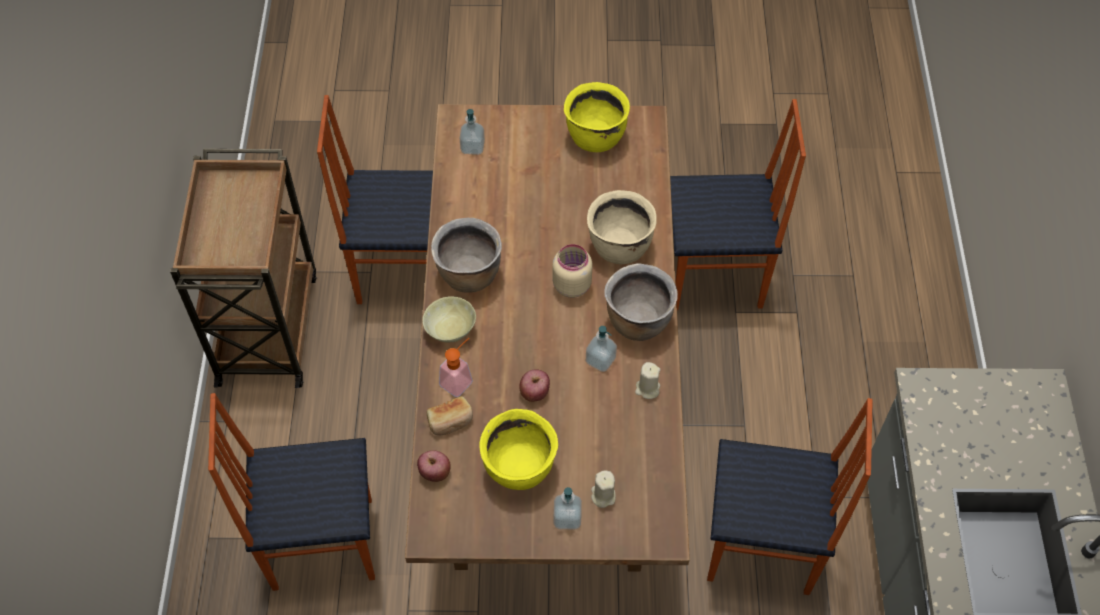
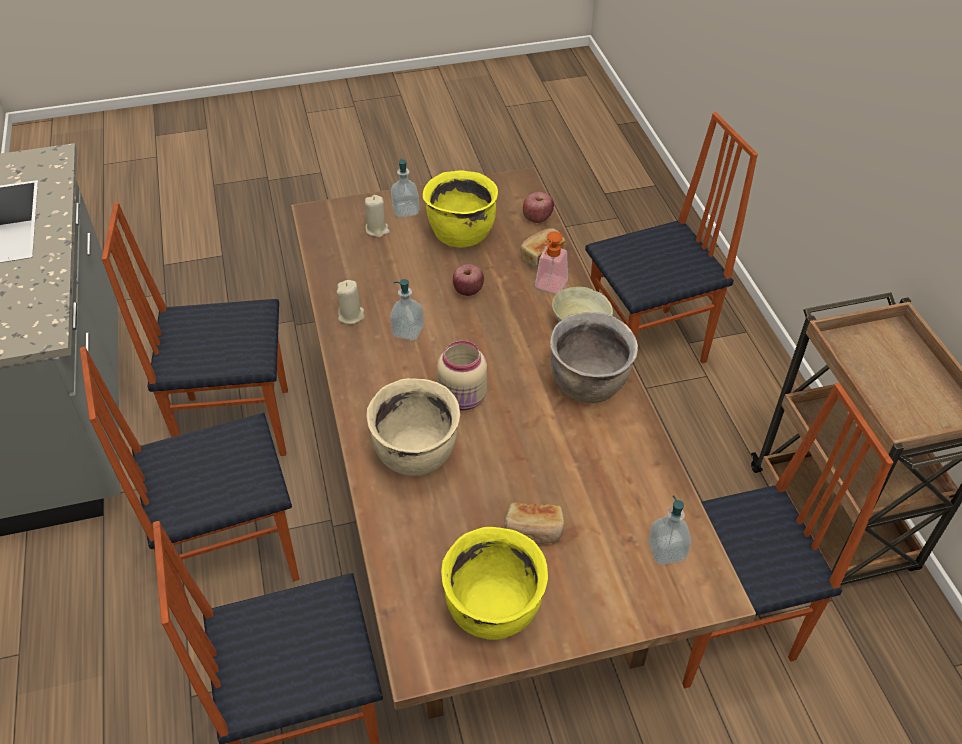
camera: 165 degrees right, 10 degrees down
(553, 177) = (533, 531): none -> bread
(638, 321) = (375, 376): brown cooking pot -> none
(766, 412) = (231, 555): none -> chair

